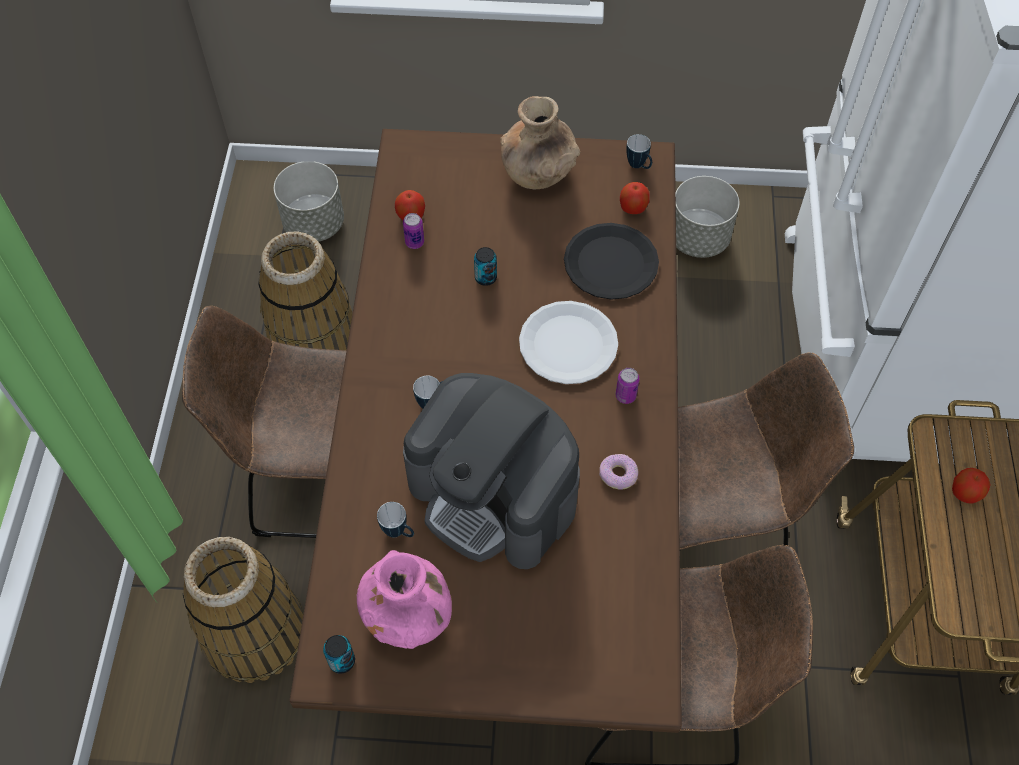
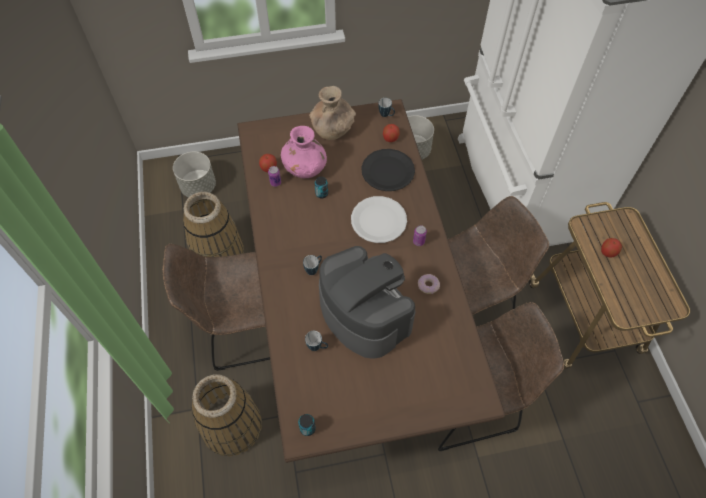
camera: 15 degrees left, 0 degrees up
(408, 616) = (337, 393): pink vase -> pink vase (305, 169)
(494, 495) = (364, 313): coffee machine -> coffee machine turned 150 degrees counterclockwise

